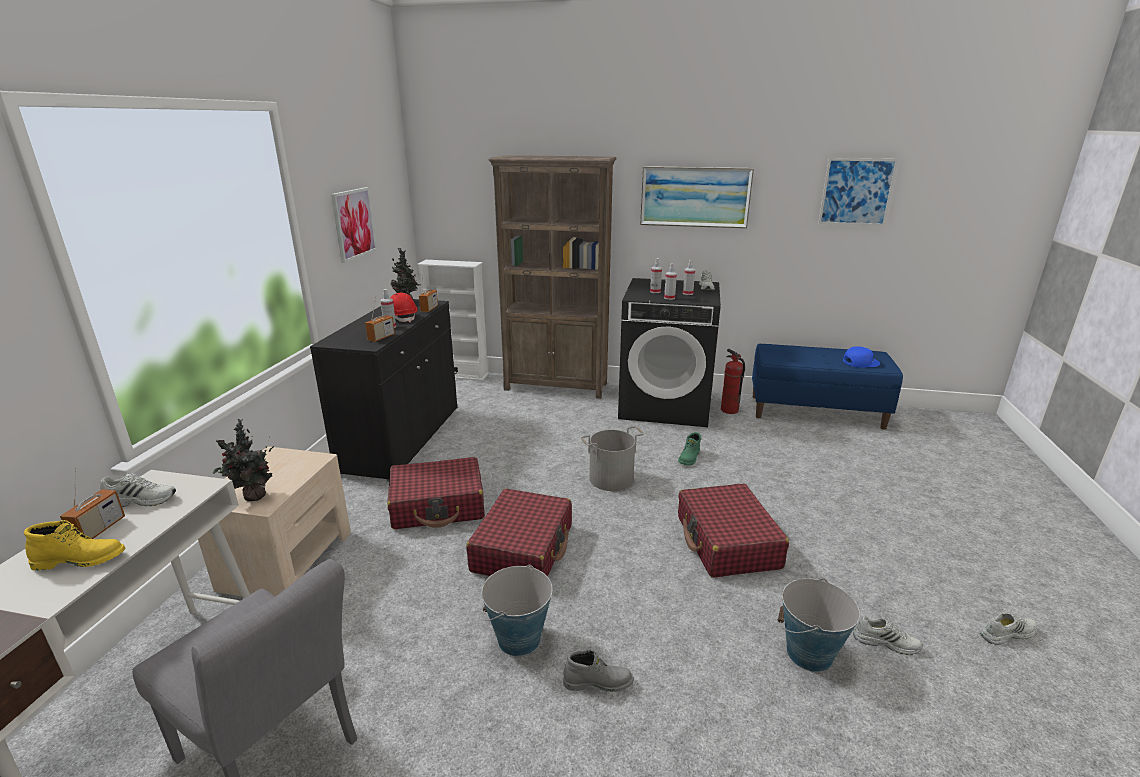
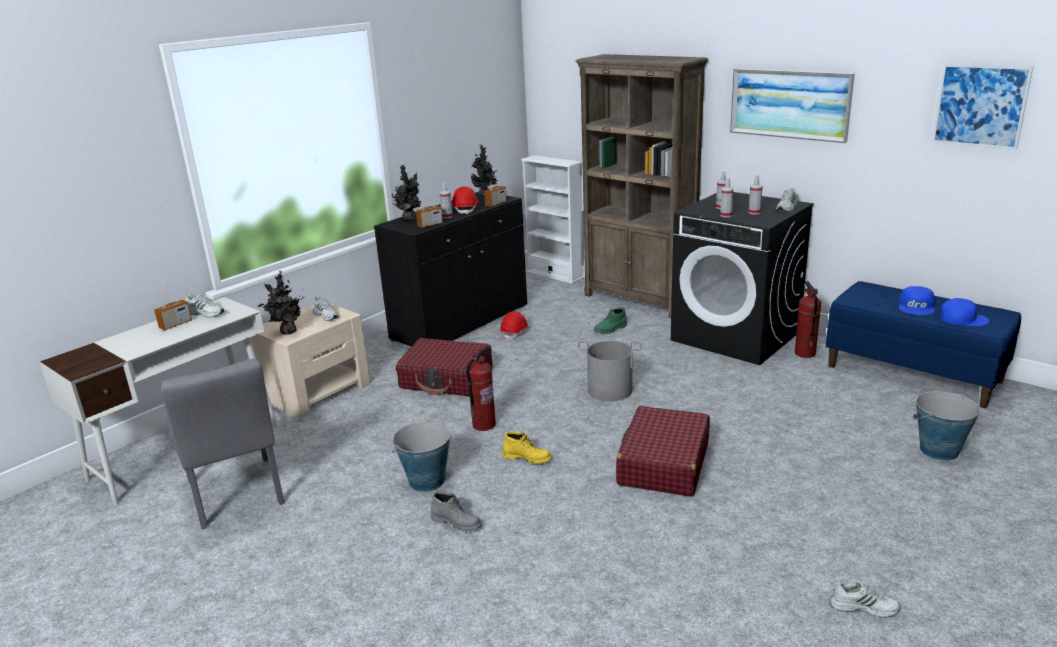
camera: 30 degrees right, 0 degrees up
(81, 559) = (157, 337): yellow boot -> yellow boot (527, 458)
(347, 333) = (409, 218): none -> potted plant
(354, 224) = (447, 120): picture -> none
(469, 439) = (515, 333): none -> red hard hat
(523, 548) = (484, 425): red suitcase -> fire extinguisher
(689, 458) = (706, 389): green boot -> green boot (610, 329)
(809, 654) = (642, 559): bucket -> bucket (938, 450)
(821, 358) = (917, 307): none -> blue cap
(885, 642) = (724, 573): white shoe -> white shoe (327, 315)

